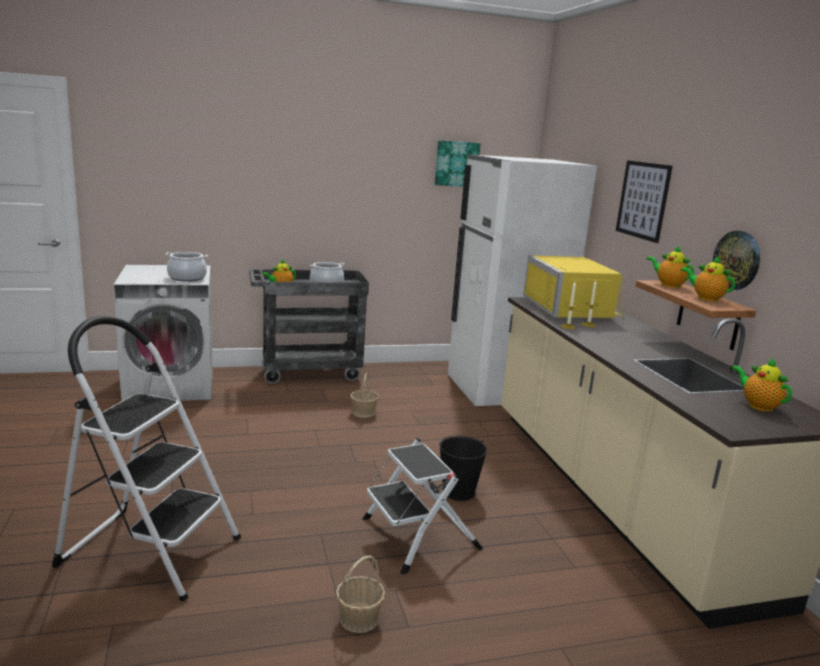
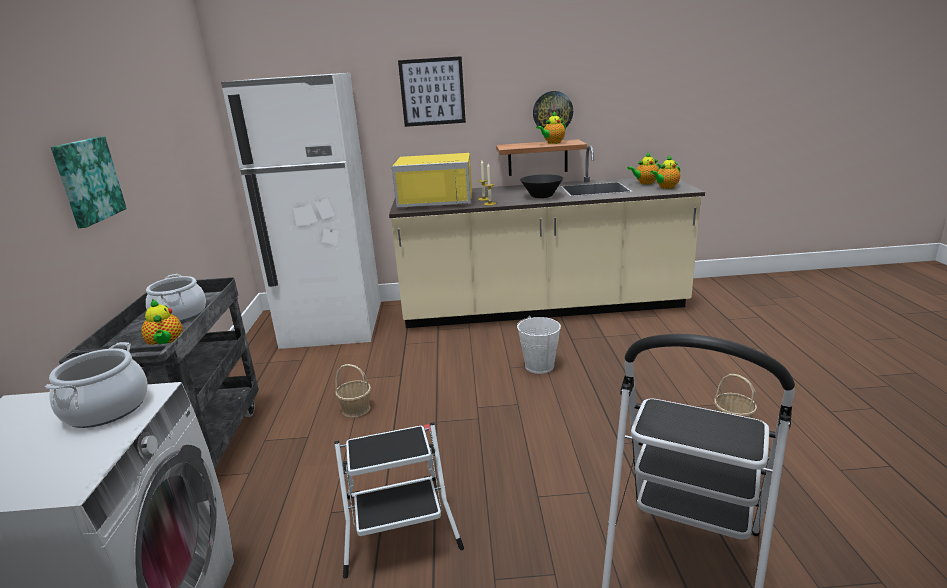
camera: 75 degrees left, 5 degrees up
(419, 535) = (611, 390): step ladder -> step ladder (398, 524)
(456, 163) = (172, 101): picture -> picture (87, 181)
(458, 492) = (539, 366): black bucket -> white bucket
(620, 347) = (542, 196): none -> black bowl
(668, 285) = (515, 146): teapot -> teapot (665, 187)

